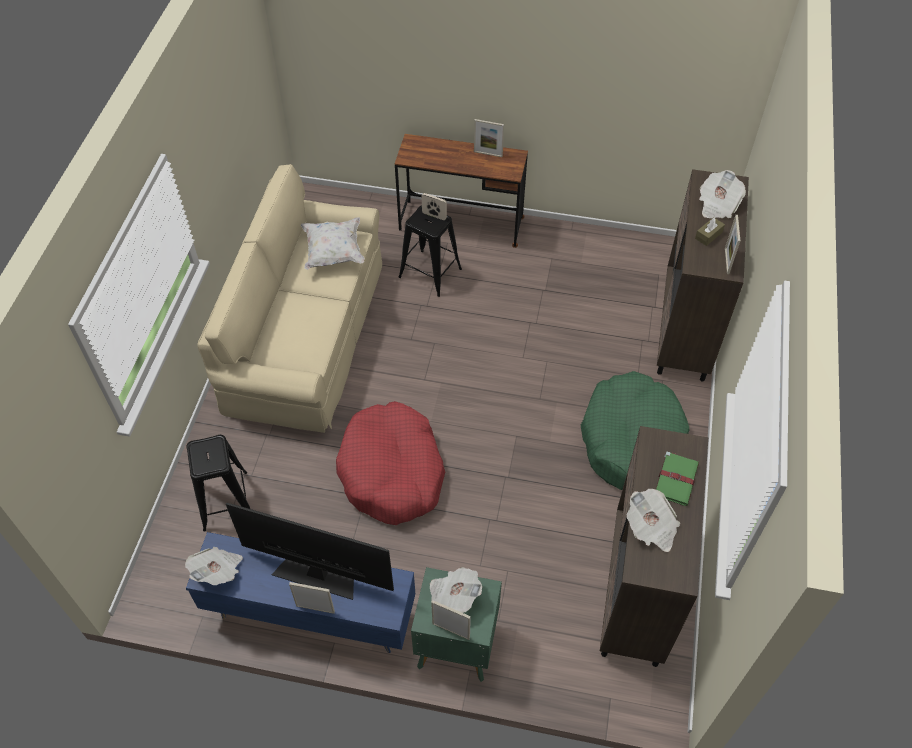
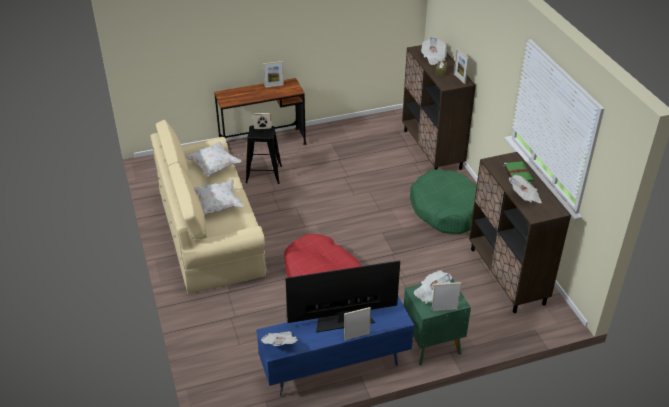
camera: 30 degrees left, 15 degrees down
(225, 501) = (229, 336): black stool -> none
(296, 317) = (218, 205): none -> white pillow

